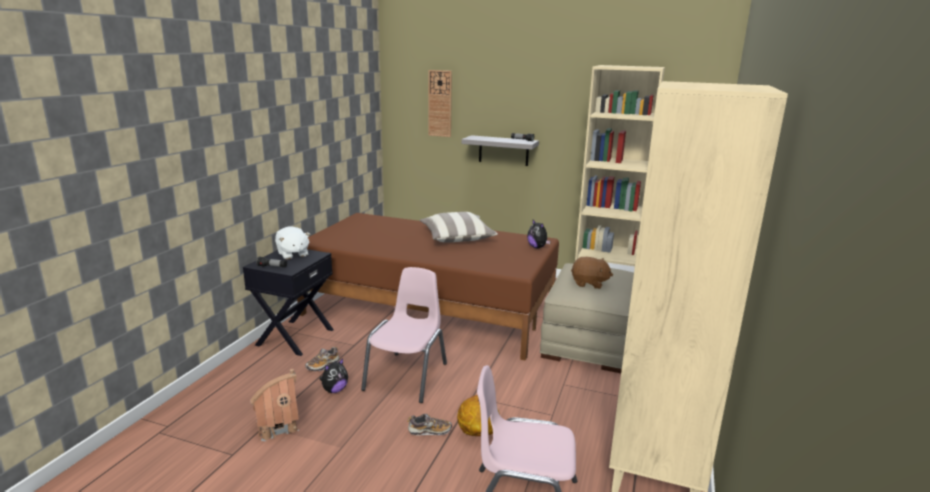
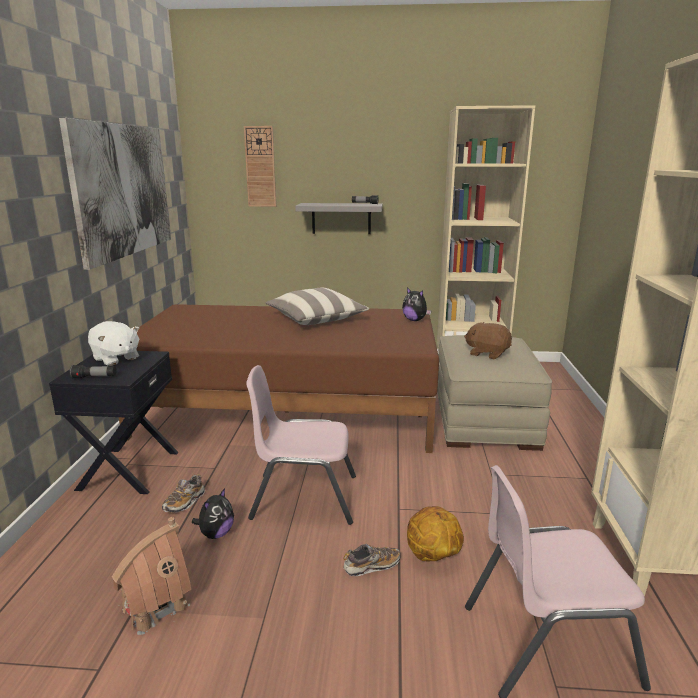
camera: 15 degrees left, 0 degrees up
(319, 126) = (123, 190): none -> picture
(407, 376) = (304, 497): pink chair -> pink chair turned 90 degrees counterclockwise
(589, 283) = (487, 353): brown plush toy -> brown plush toy turned 150 degrees counterclockwise

